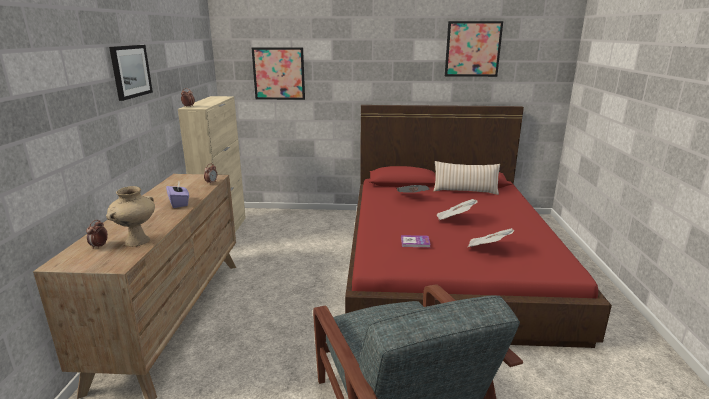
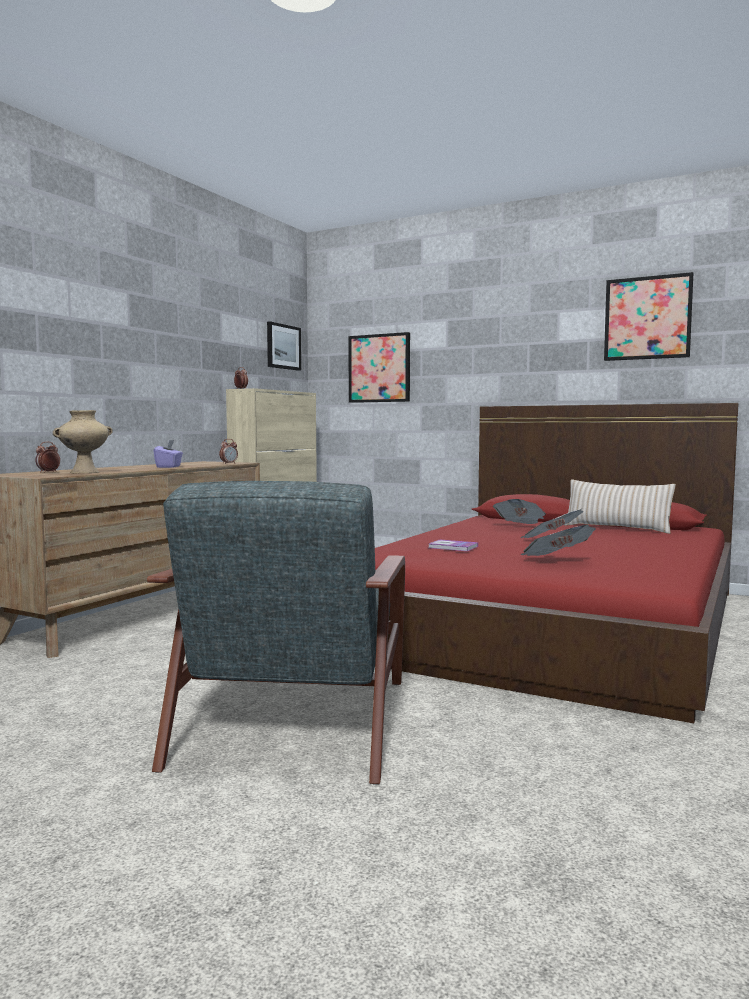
camera: 25 degrees right, 15 degrees down
(130, 71) = (159, 326): picture -> picture (283, 346)

